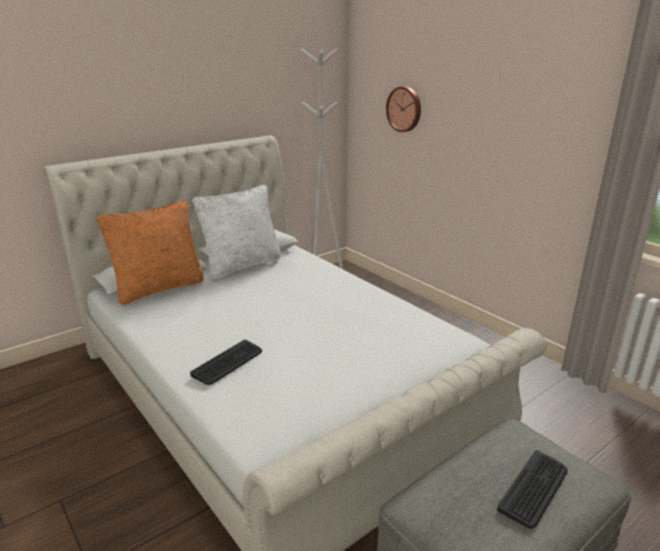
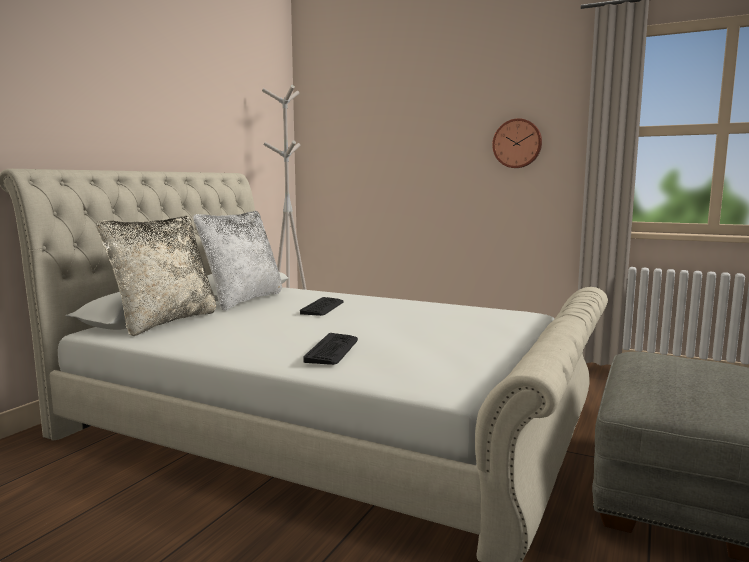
camera: 25 degrees left, 15 degrees down
(161, 290) = (167, 323): orange pillow -> beige pillow
(404, 109) = (367, 149): wall clock -> wall clock (517, 143)
(534, 489) = (704, 375): keyboard -> keyboard (323, 307)

